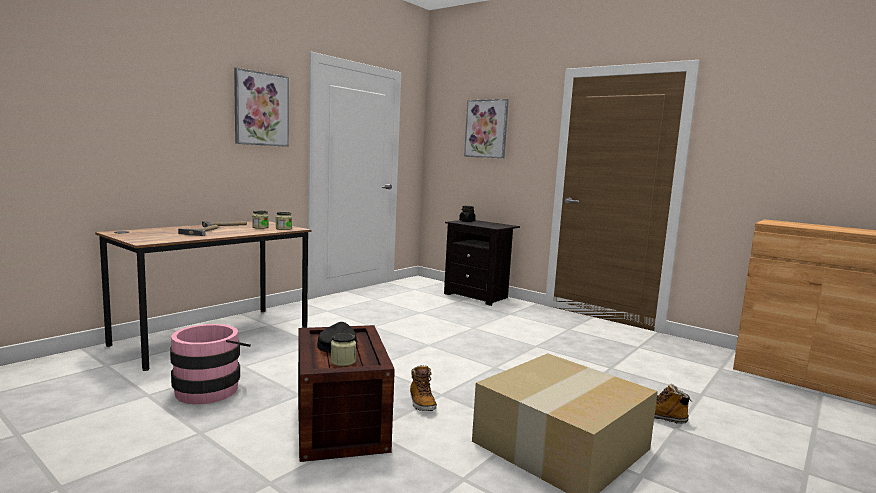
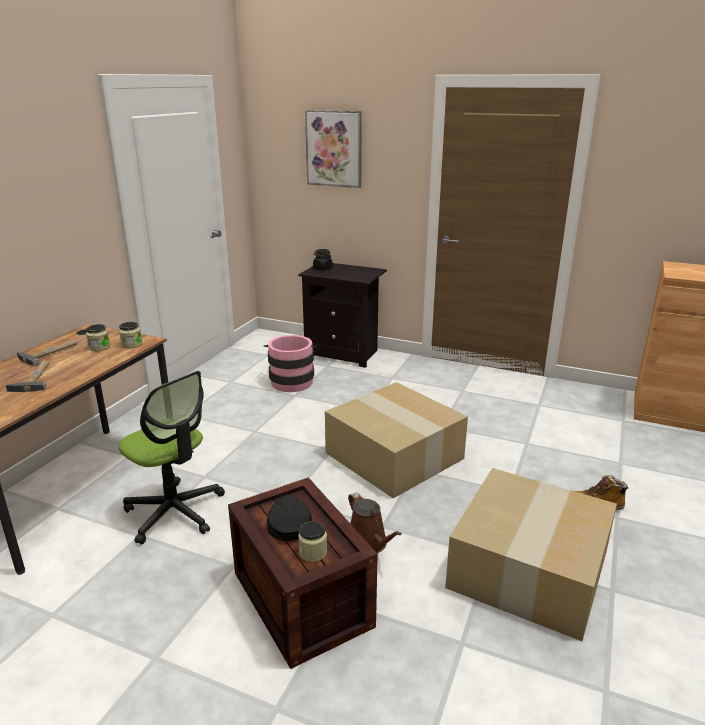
camera: 15 degrees left, 15 degrees up
(211, 388) = (123, 583): pink bucket -> pink bucket (292, 380)
(261, 109) = (54, 176): picture -> none
(279, 358) = (175, 512): none -> office chair
(421, 402) = (369, 544): boot -> brown watering can
(482, 357) = (396, 456): none -> cardboard box

